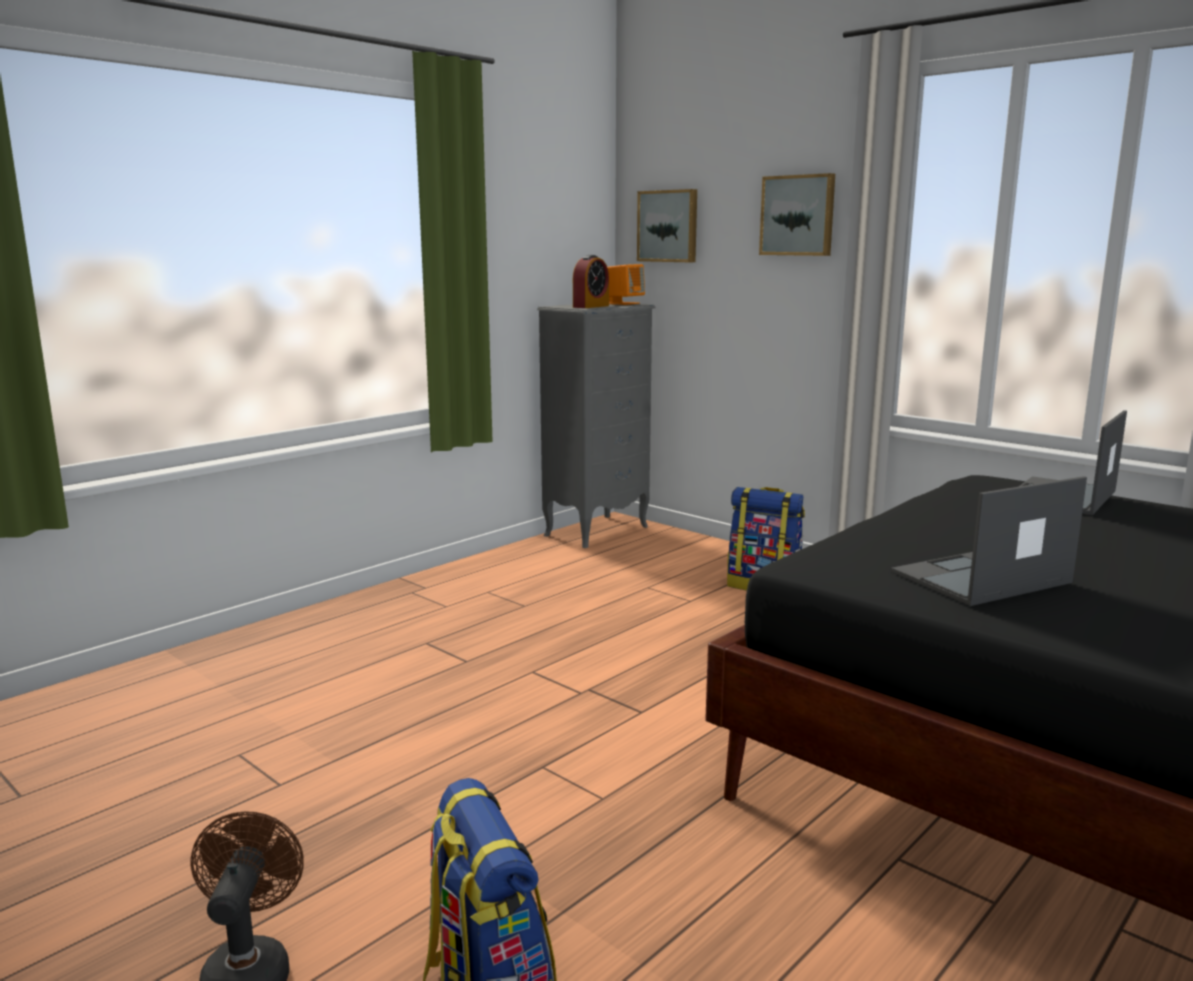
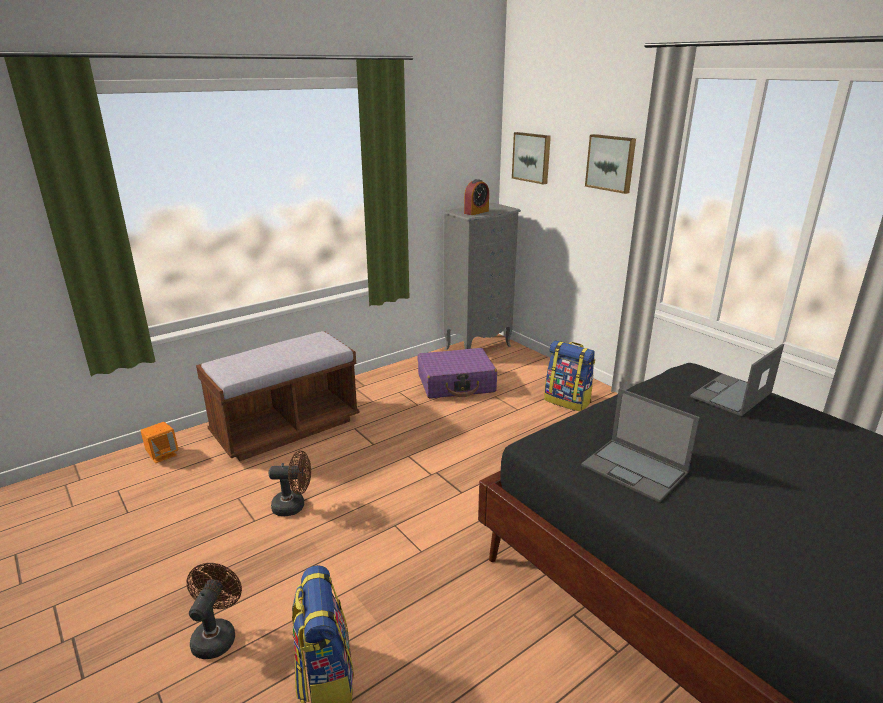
camera: 10 degrees right, 10 degrees up
(303, 652) = (286, 428): none -> brown bench
(349, 757) = (294, 506): none -> brown fan
(579, 576) = (456, 383): none -> purple suitcase
(623, 303) = (500, 207): orange speaker -> orange speaker (162, 455)
(979, 578) = (635, 470): laptop -> laptop turned 120 degrees counterclockwise

